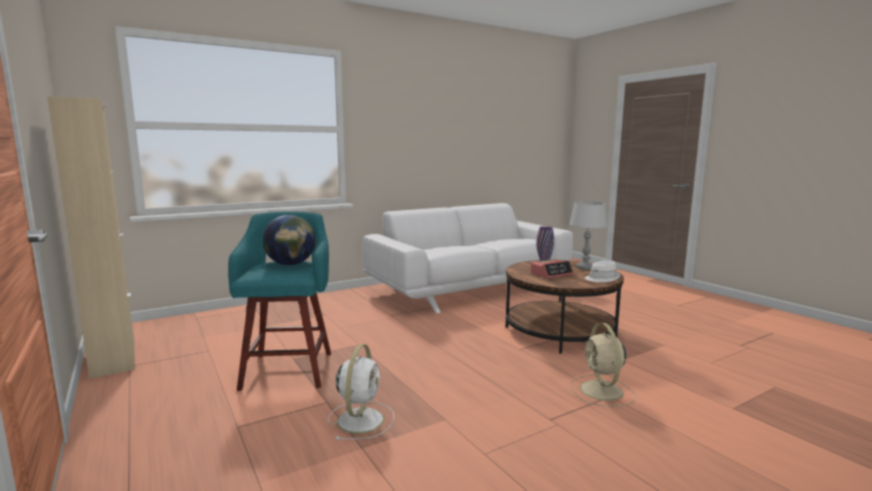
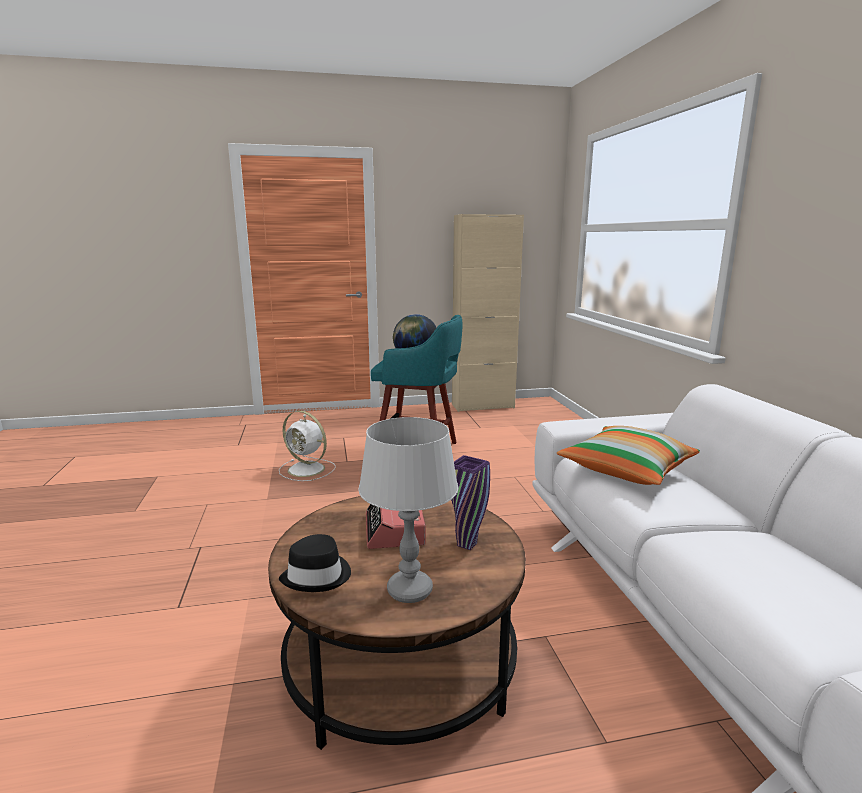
camera: 110 degrees right, 5 degrees up
(443, 249) = (626, 470): none -> pillow
(601, 278) = (318, 576): white hat -> black hat
(602, 391) = (193, 606): beige fan -> none

